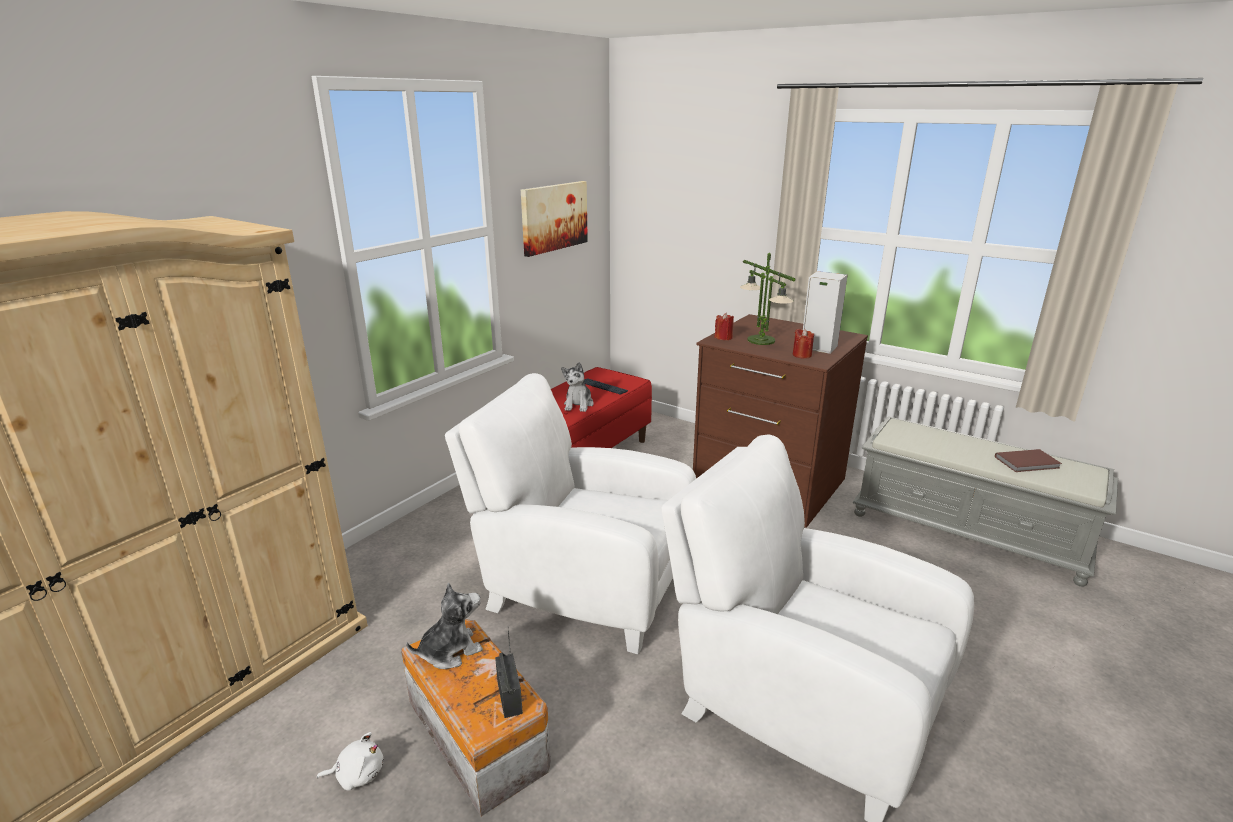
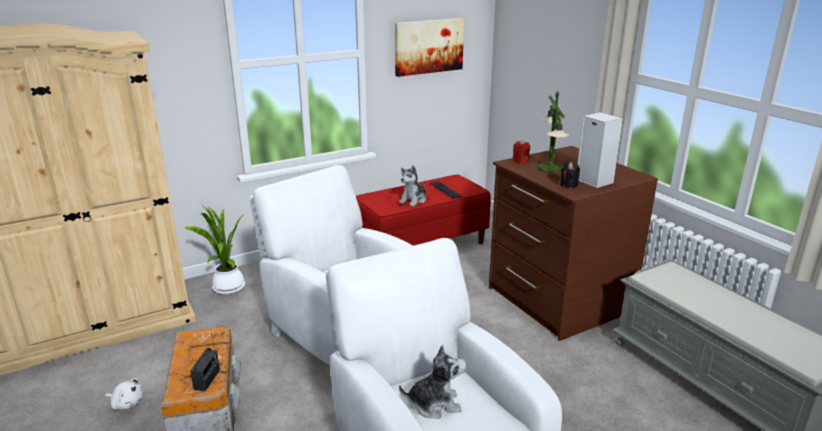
camera: 25 degrees right, 0 degrees up
(377, 570) = (227, 289): none -> potted plant
(450, 651) = (198, 342): plush toy -> plush toy (434, 404)
(802, 355) = (568, 185): red candle -> black candle
(1028, 463) = (769, 328): brown book -> none

